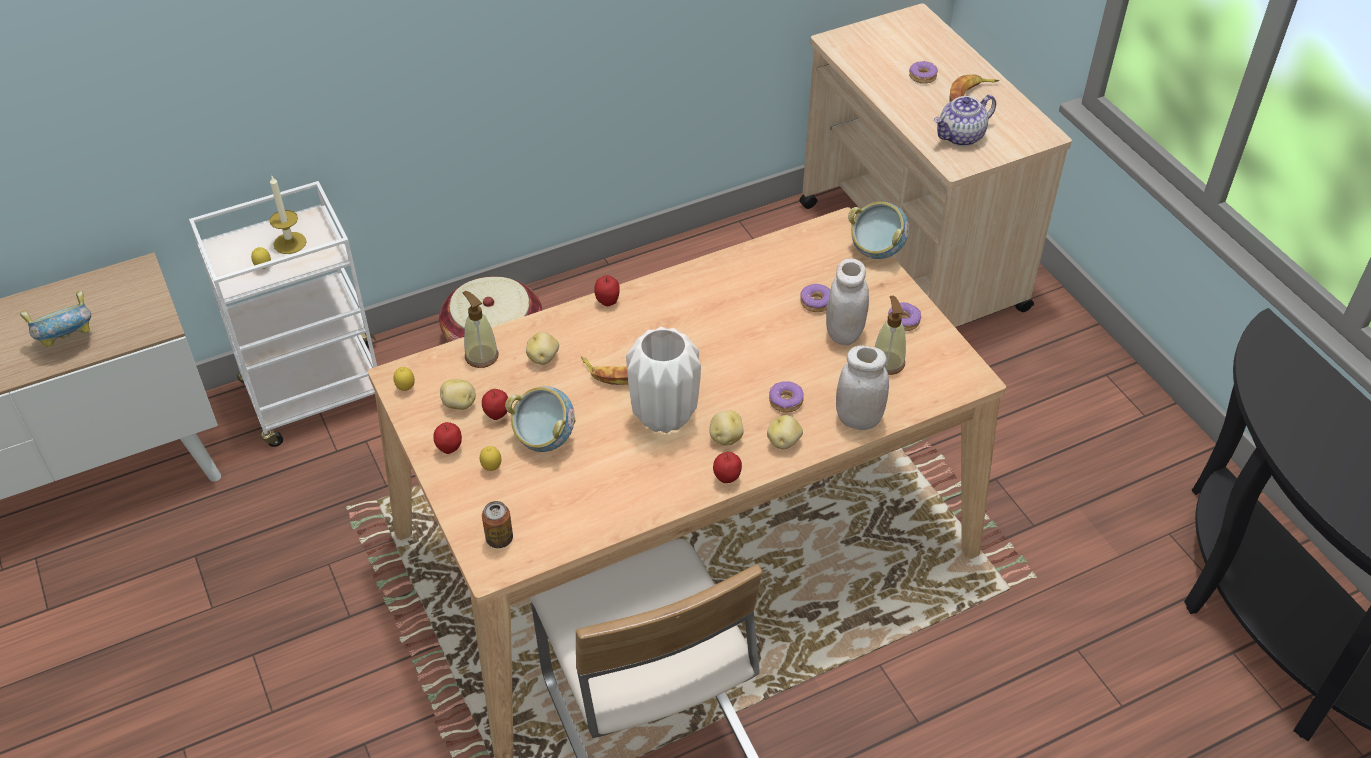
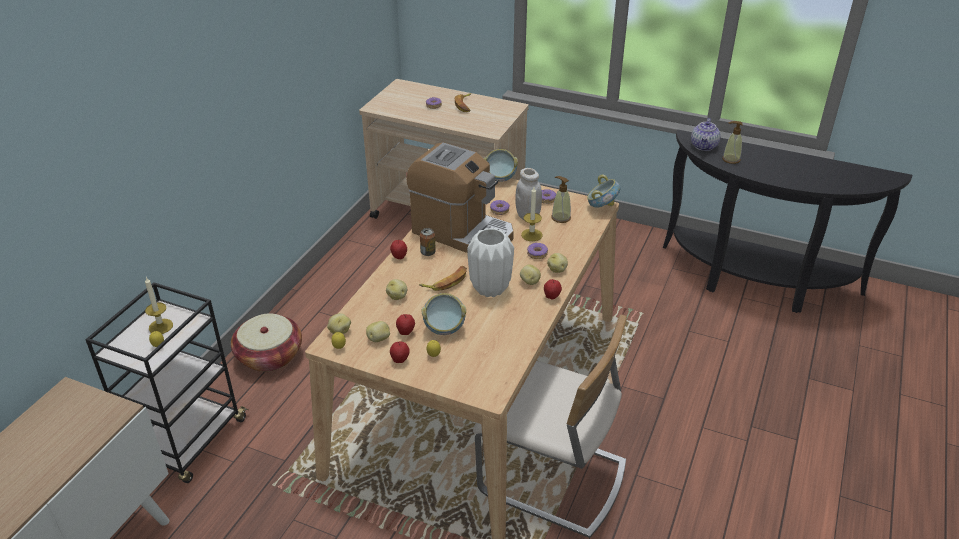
camera: 40 degrees left, 10 degrees down
(69, 340) = (59, 452): bowl -> bowl (602, 207)
(317, 397) = (188, 442): white cart -> black cart
(430, 366) = (339, 331): none -> potato
(481, 356) = (362, 312): soap dispenser -> soap dispenser (731, 159)
(499, 539) = (478, 382): can -> can (428, 252)
(726, 310) = (462, 232): none -> coffee machine
(814, 367) = (531, 235): none -> candle
(858, 419) = (577, 244): white jar -> none
(961, 137) = (480, 121): teapot -> teapot (704, 146)

